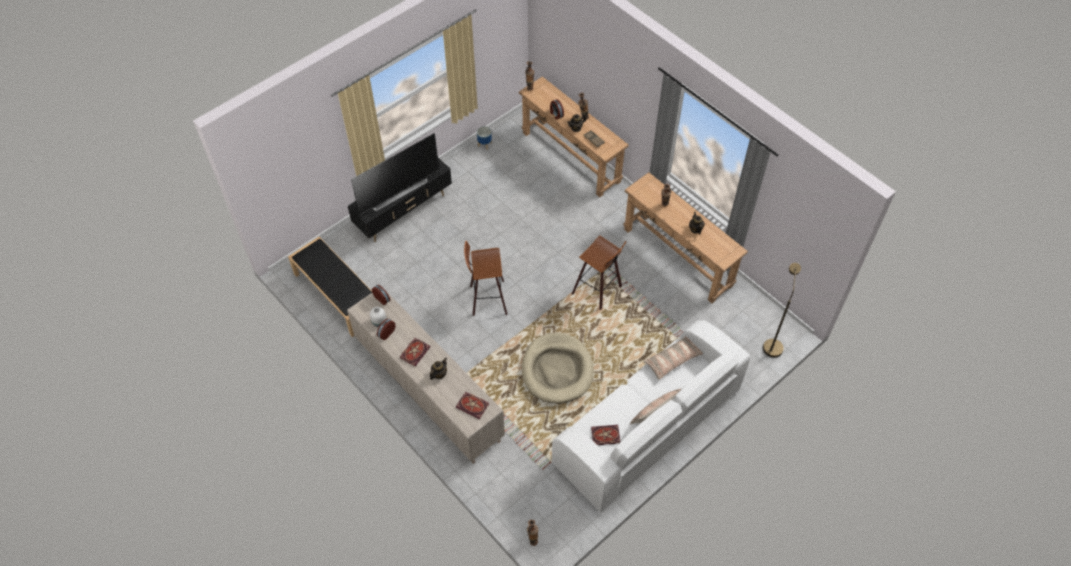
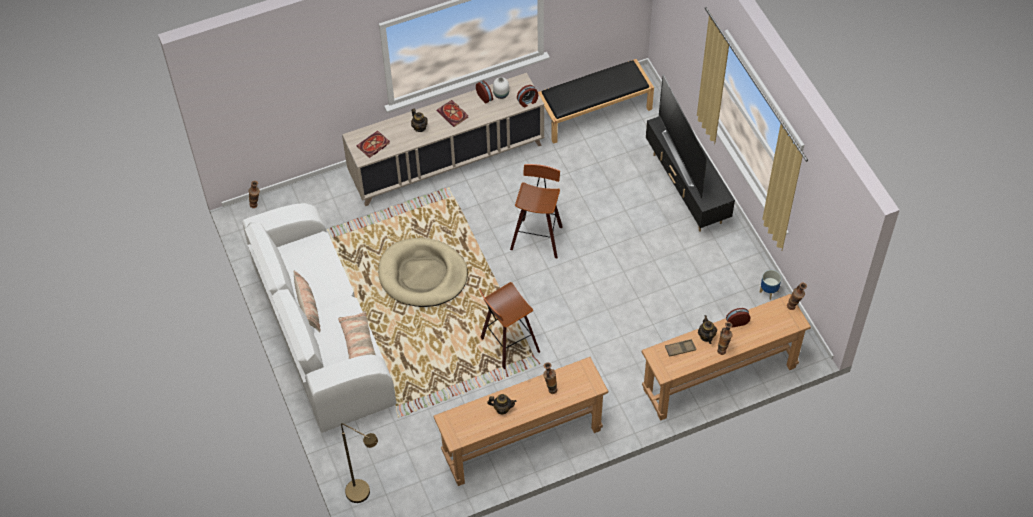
camera: 110 degrees right, 0 degrees up
(605, 436) = (303, 257): book -> none

